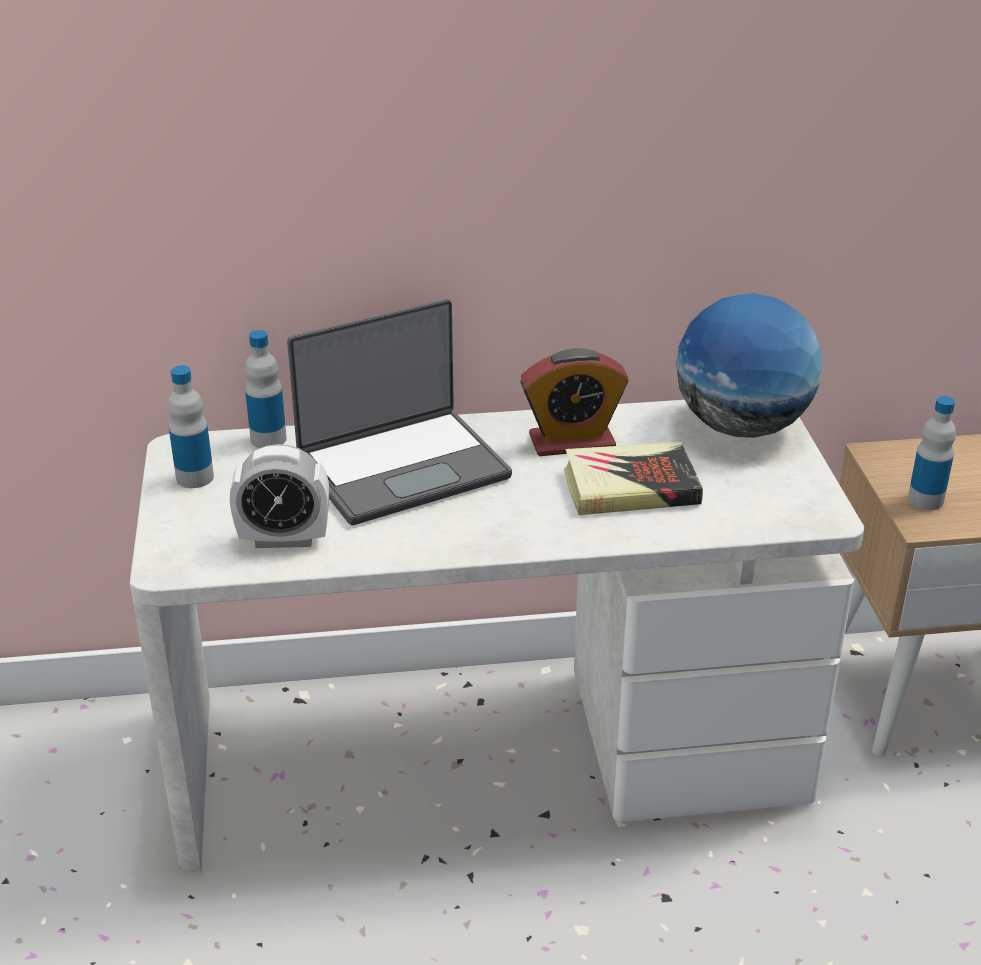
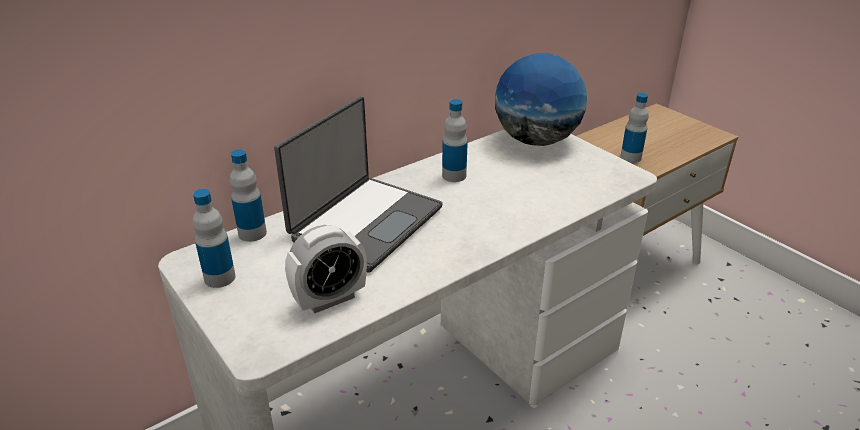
camera: 30 degrees left, 0 degrees up
(572, 442) = (454, 175): alarm clock -> bottle
(630, 487) = (515, 191): book -> none

